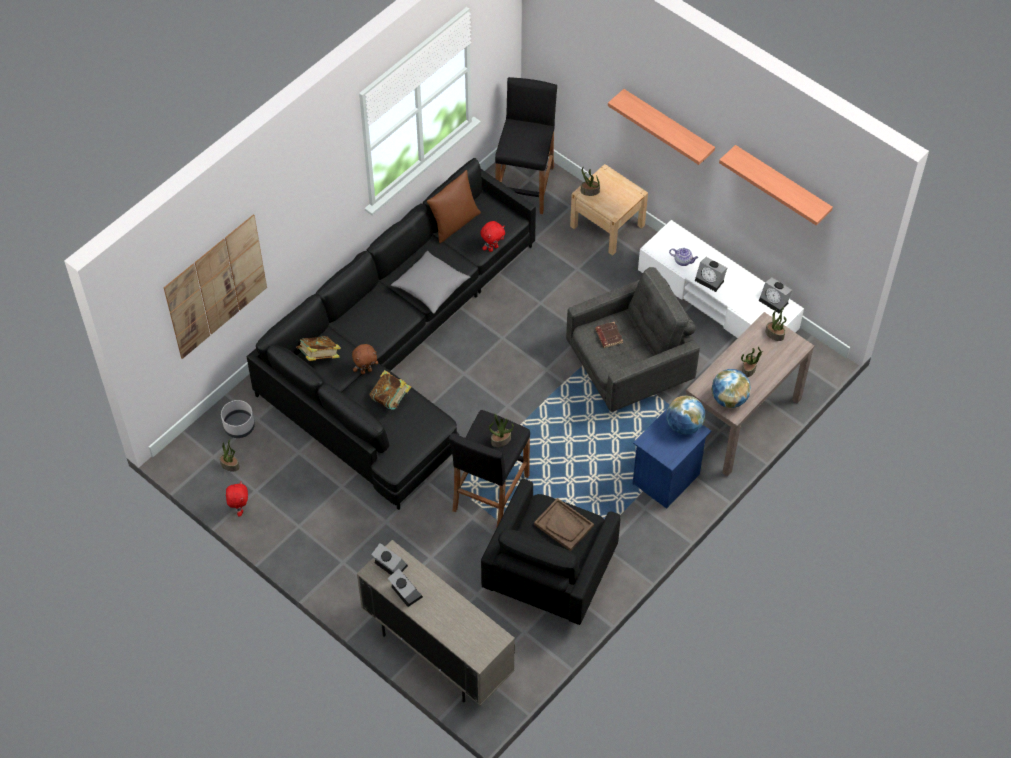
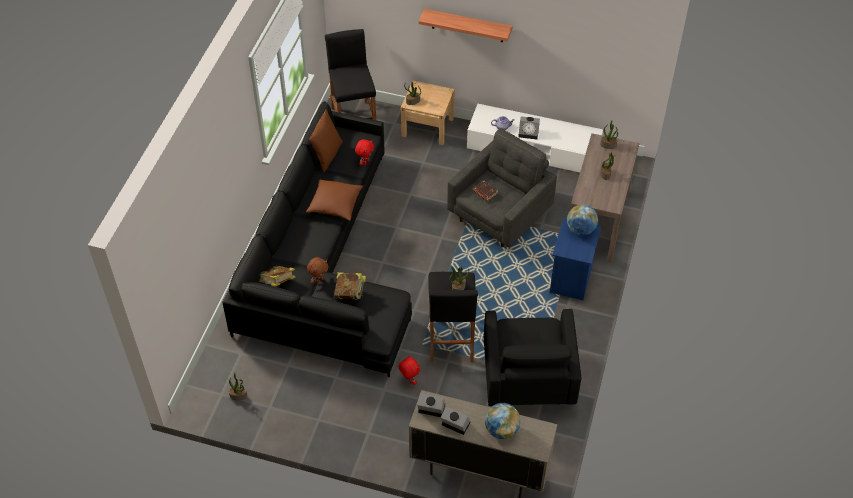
camera: 25 degrees left, 5 degrees down
(216, 286) = (190, 246): picture -> none
(239, 426) = (230, 364): grey planter -> none
(239, 509) = (264, 425): red plush toy -> red plush toy (409, 380)
(431, 287) = (335, 205): grey pillow -> brown pillow
(564, 525) = (532, 333): brown tray -> none
(729, 399) = (604, 198): globe -> globe (501, 429)
(775, 301) = (581, 131): alarm clock -> none
(781, 185) = (575, 34): shelf -> none

